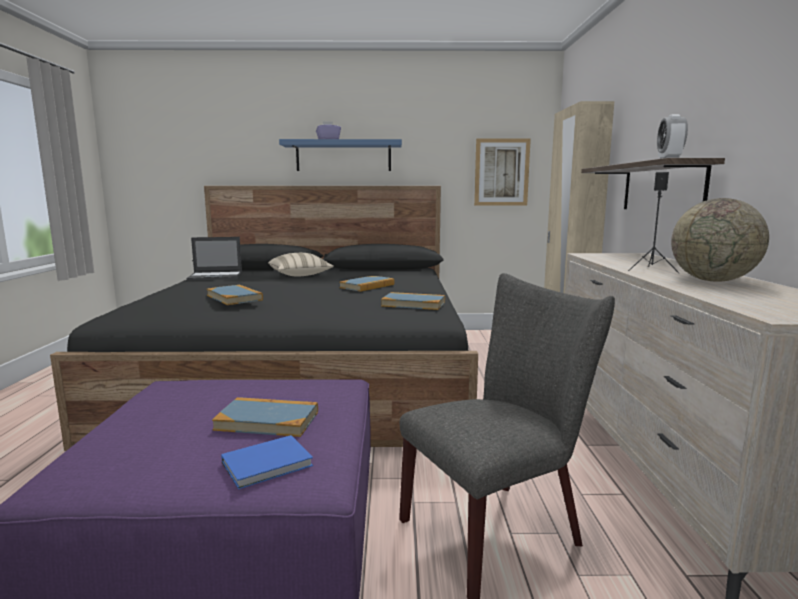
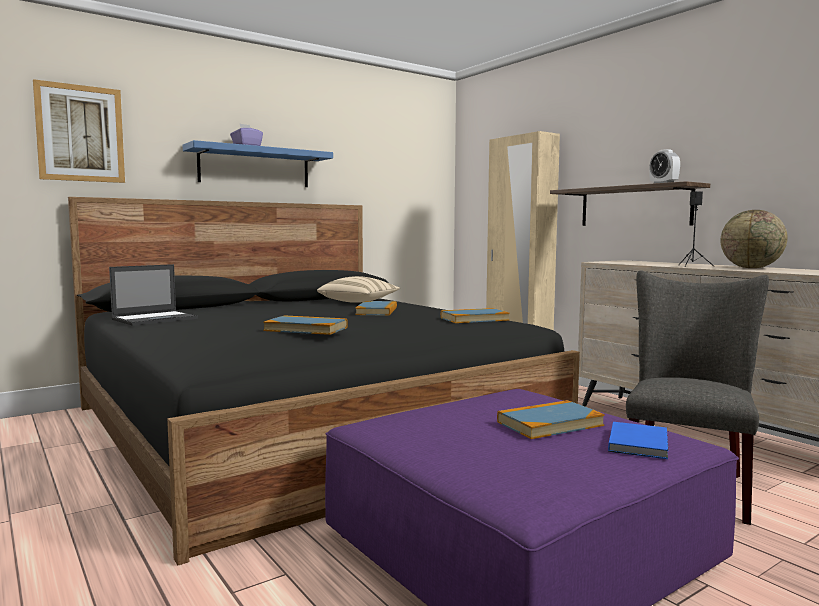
camera: 35 degrees left, 5 degrees down
(300, 276) = (260, 310): beige pillow -> beige pillow (359, 302)
(501, 172) = (411, 193): picture -> picture (80, 133)

